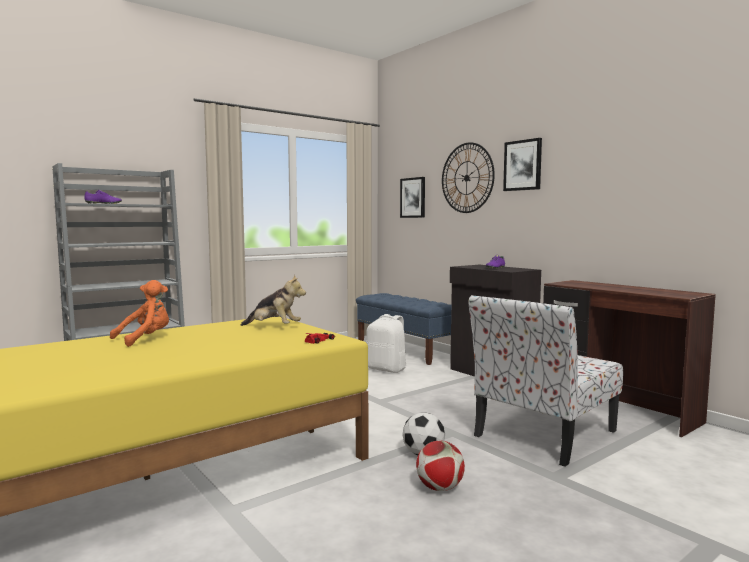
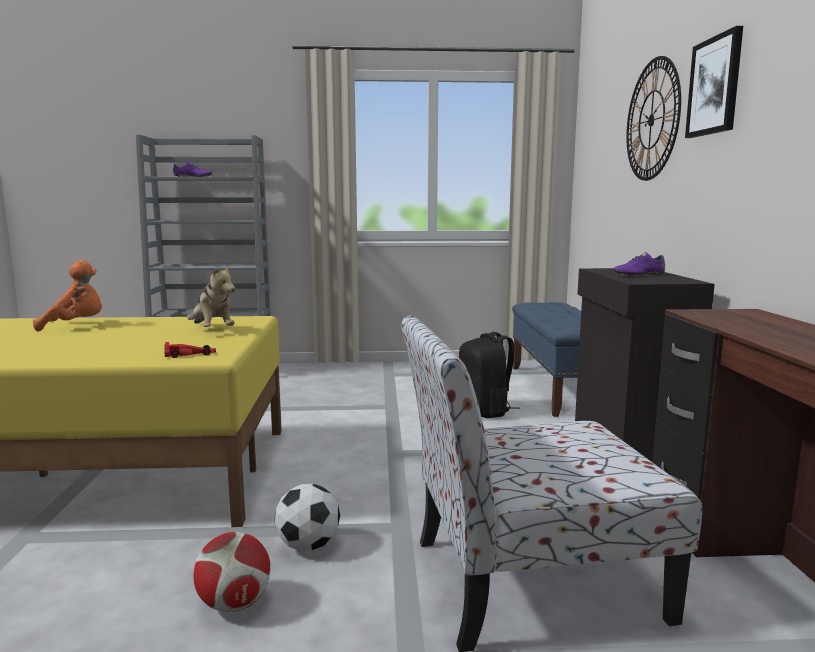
camera: 35 degrees right, 5 degrees up
(387, 369) = (485, 411): white backpack -> black backpack
(413, 197) = (600, 159): picture -> none

